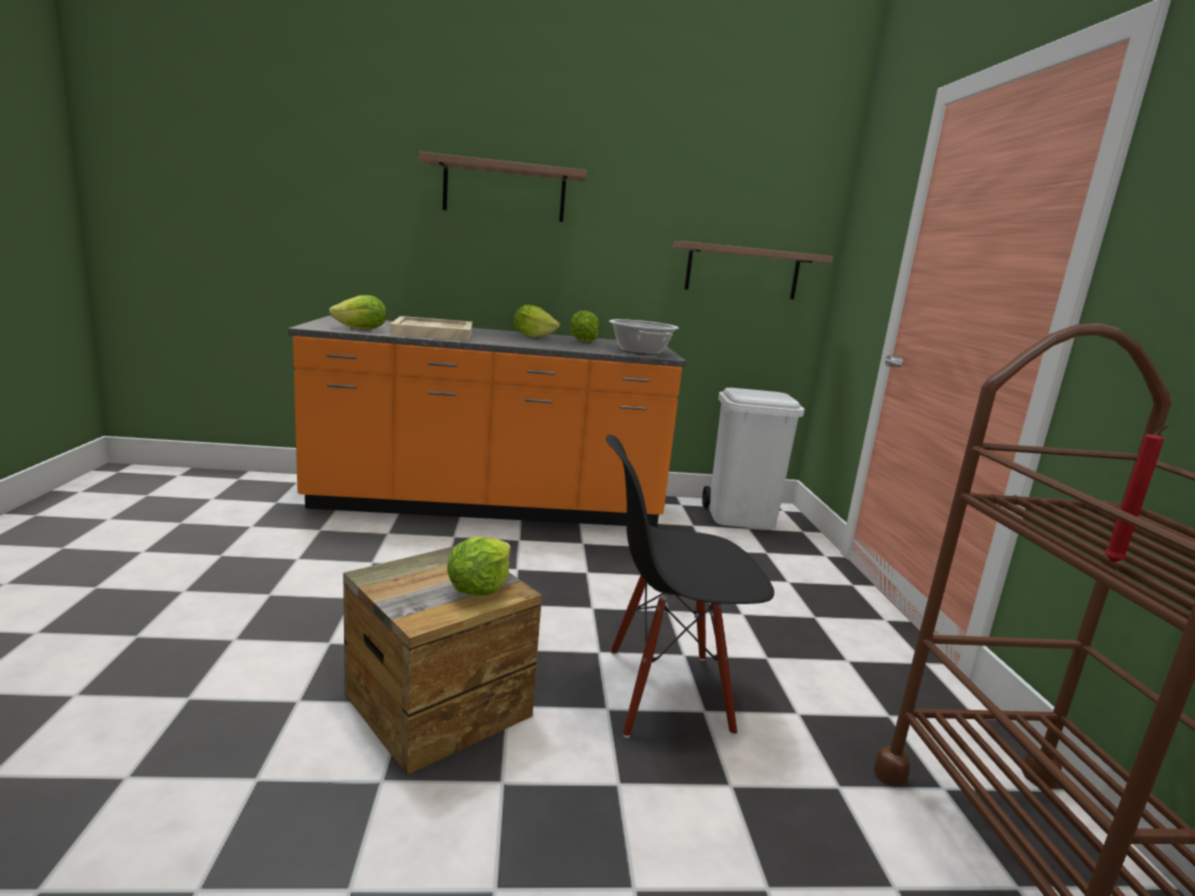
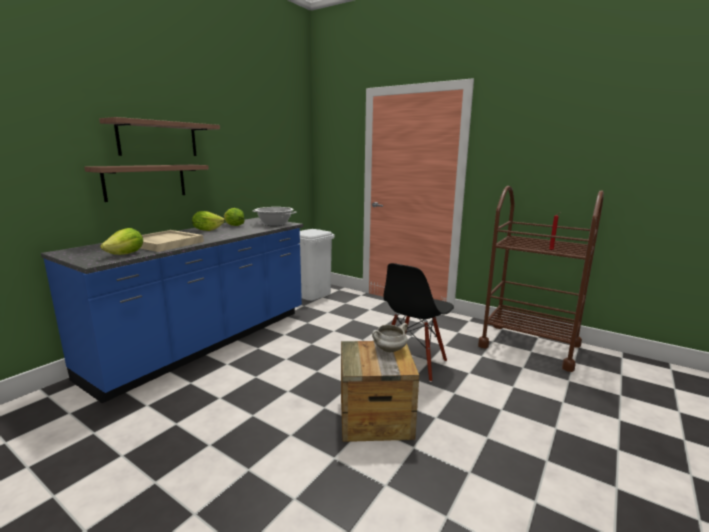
camera: 50 degrees left, 0 degrees up
(479, 588) = (389, 350): lettuce -> white cooking pot
(488, 506) = (206, 342): orange counter -> blue counter
(742, 271) = (281, 172): shelf -> shelf (145, 182)

